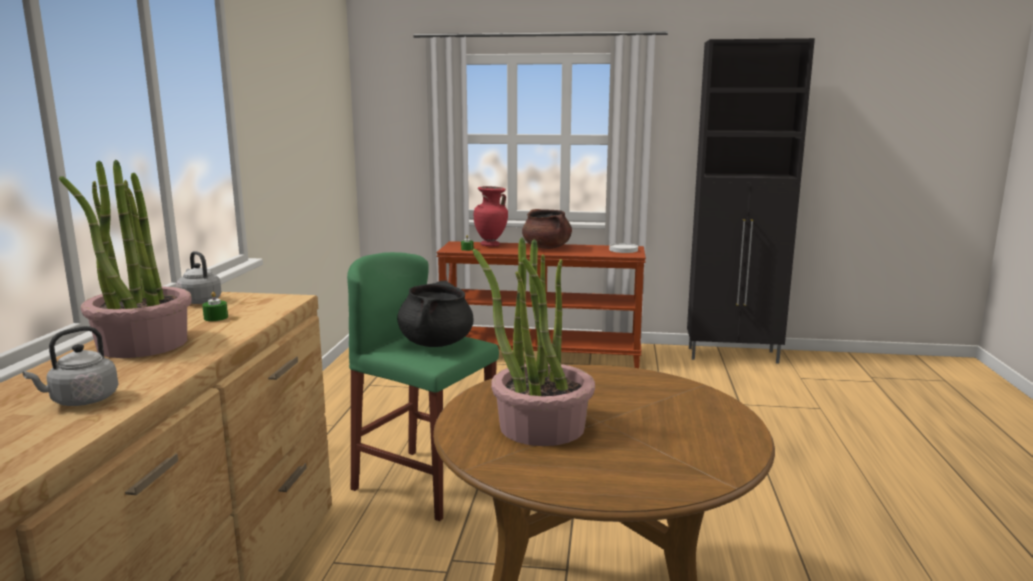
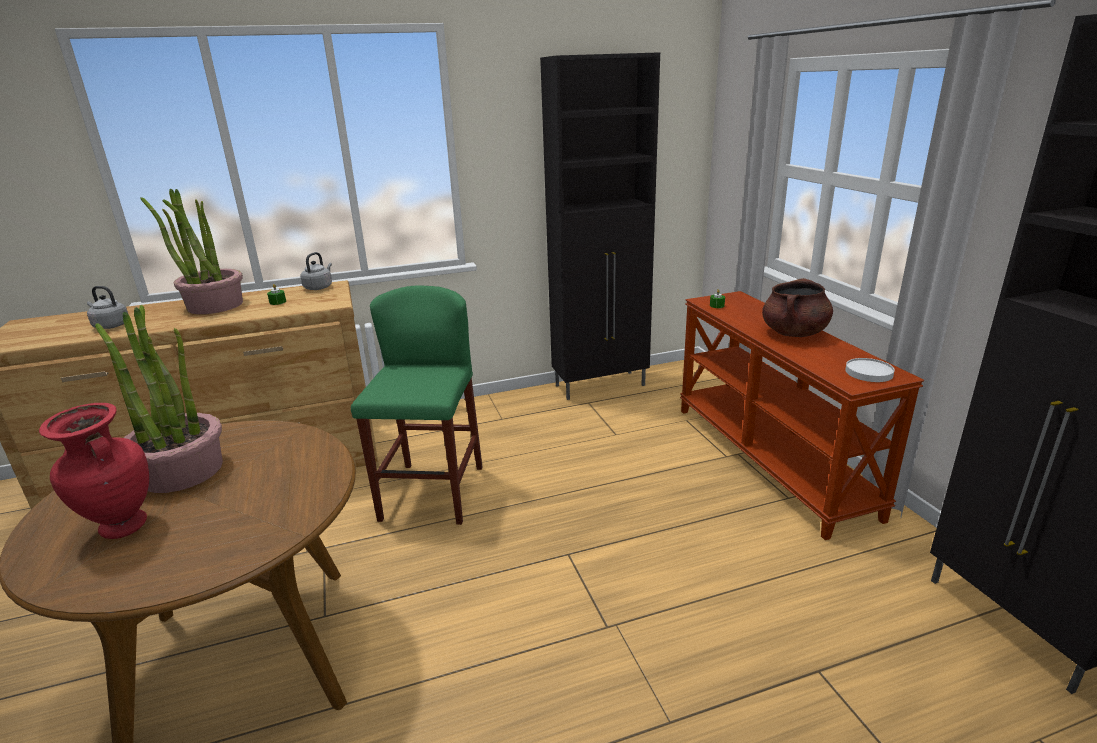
camera: 65 degrees right, 10 degrees up
(348, 373) = (601, 385): none -> black cabinet
(436, 343) = (417, 380): black cooking pot -> none
(490, 245) = (754, 309): red vase -> red vase (122, 528)

